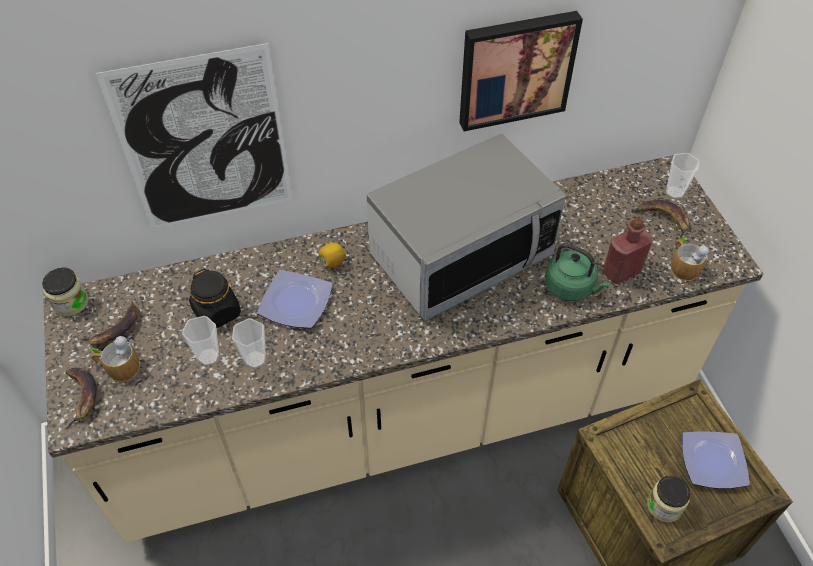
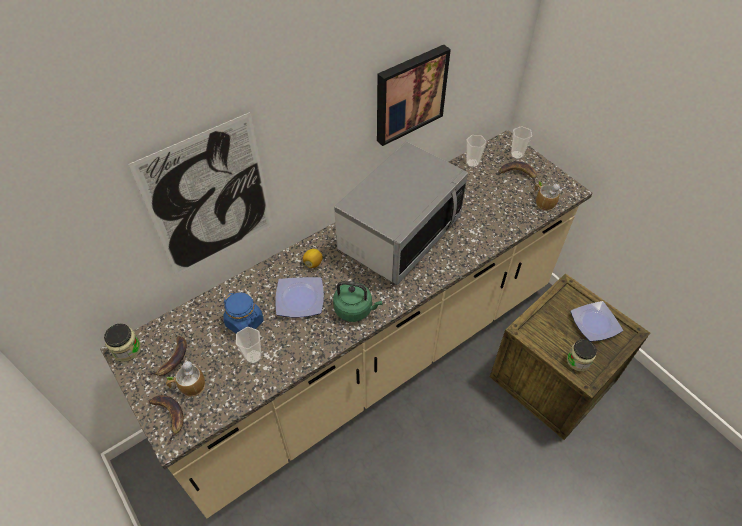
camera: 20 degrees left, 0 degrees up
(217, 312) = (245, 323): black jar -> blue jar
(255, 360) = (289, 348): cup -> cup (472, 163)
(571, 287) = (481, 235): green kettle -> green kettle (355, 309)
(621, 272) = (507, 215): red bottle -> none

